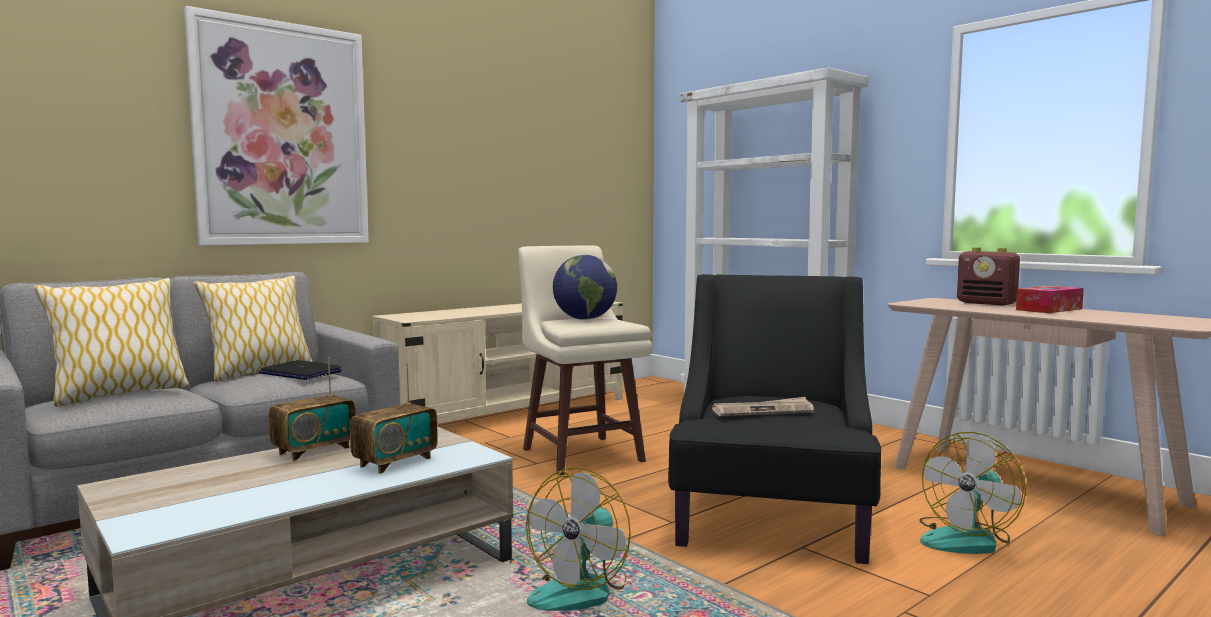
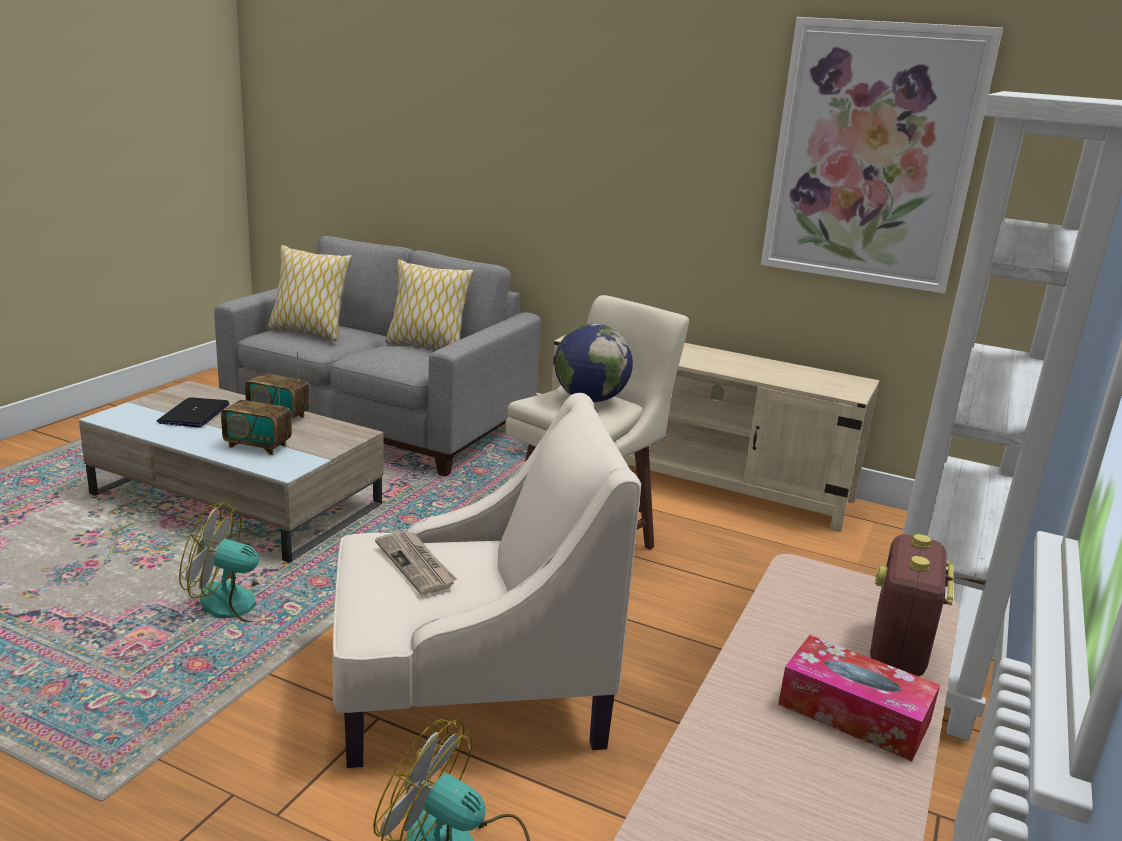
camera: 65 degrees right, 15 degrees up
(282, 135) = (527, 129): picture -> picture (872, 155)
(300, 373) = (407, 357): laptop -> laptop (194, 414)
(770, 514) = (467, 689): black armchair -> beige armchair

